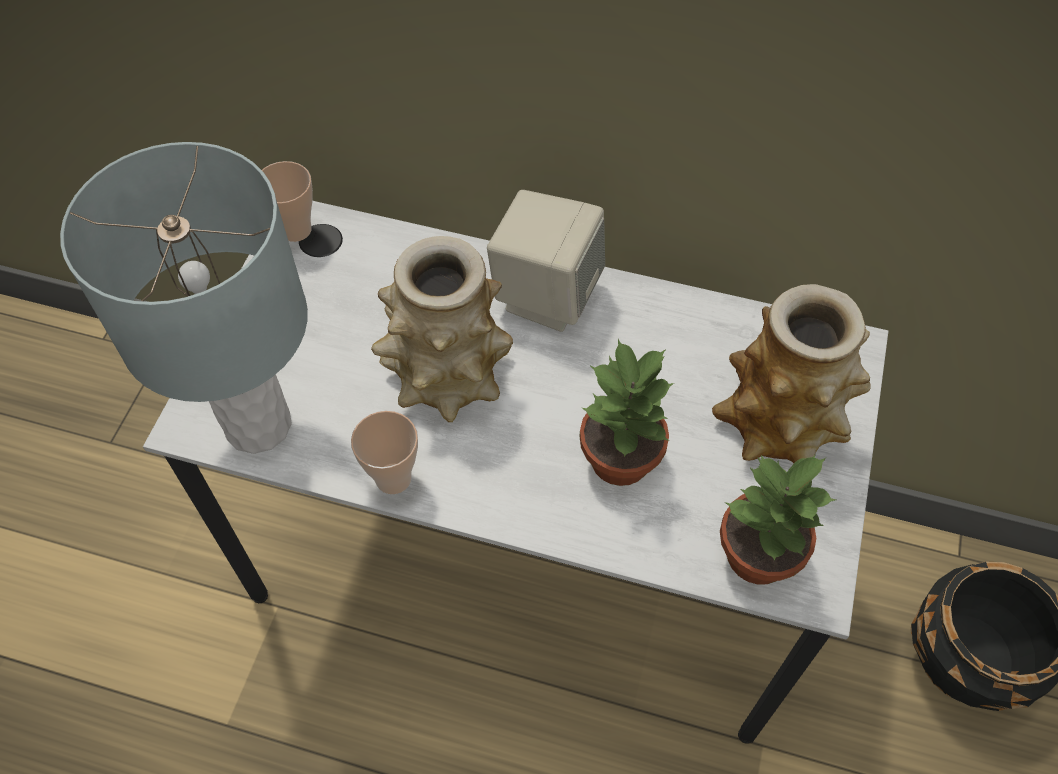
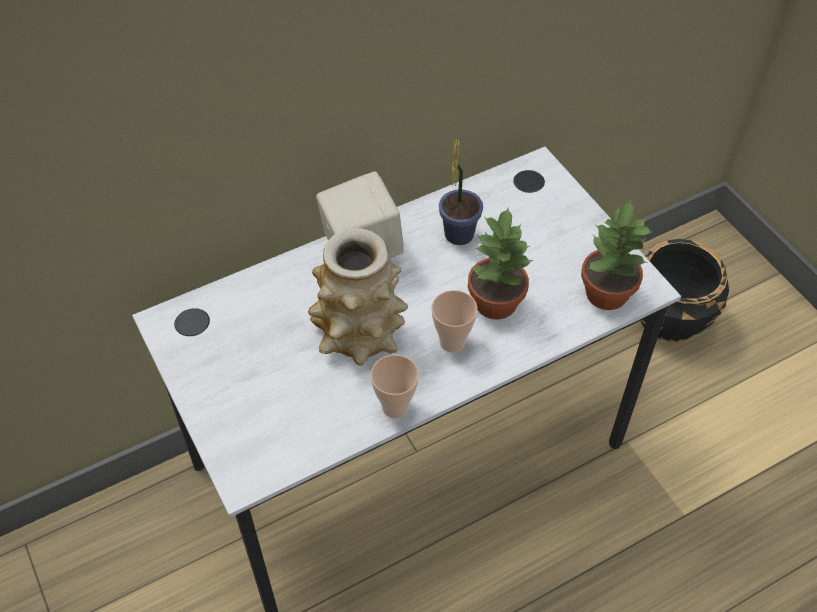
camera: 45 degrees left, 5 degrees down
(258, 423) = (284, 444): grey table lamp -> none
(296, 230) = (169, 327): cup -> cup (452, 342)
(673, 351) = (459, 231): none -> potted plant
(780, 423) = (548, 226): vase -> none

